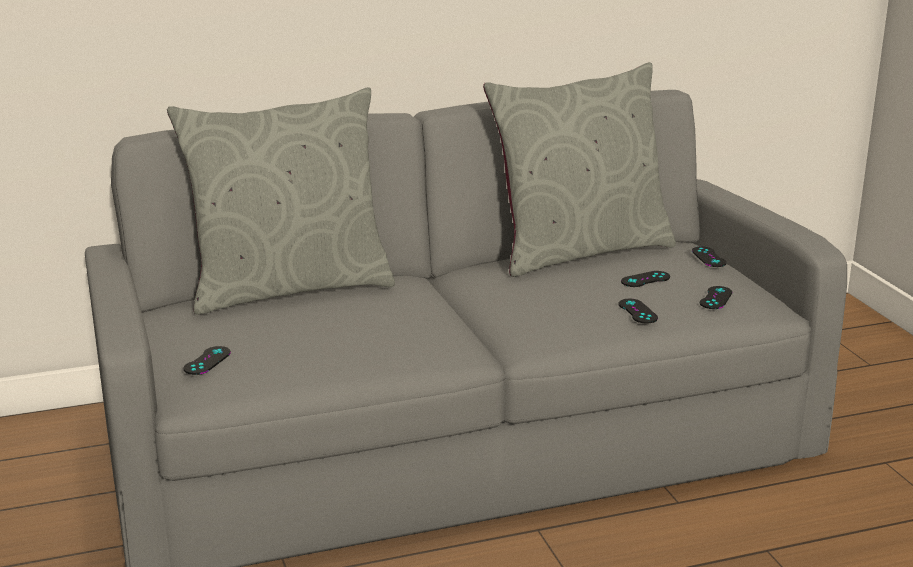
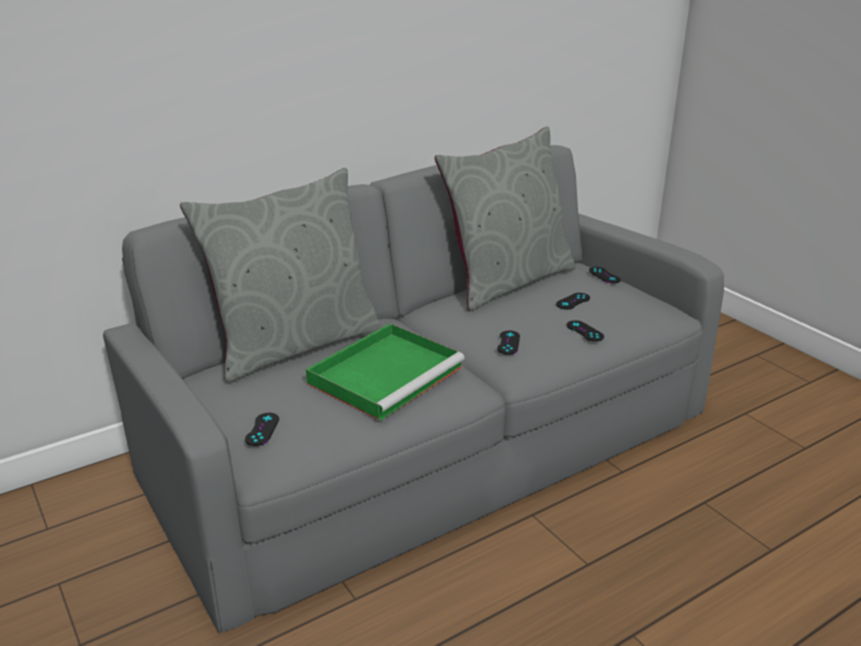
camera: 15 degrees left, 5 degrees up
(372, 326) = (387, 374): none -> green tray
(715, 298) = (633, 311): black game controller -> black game controller (508, 343)

